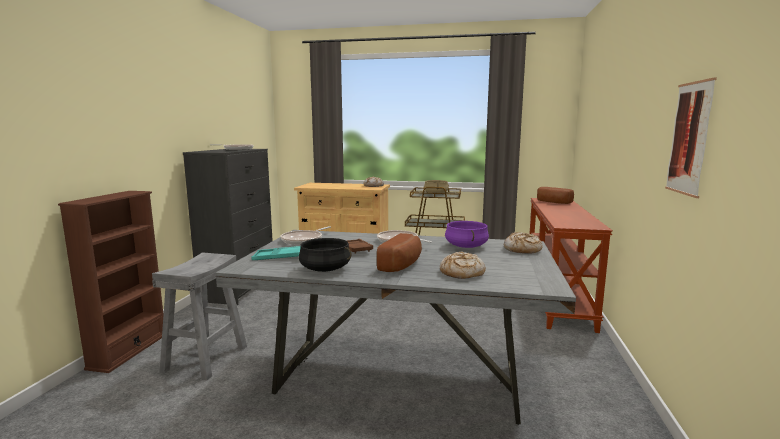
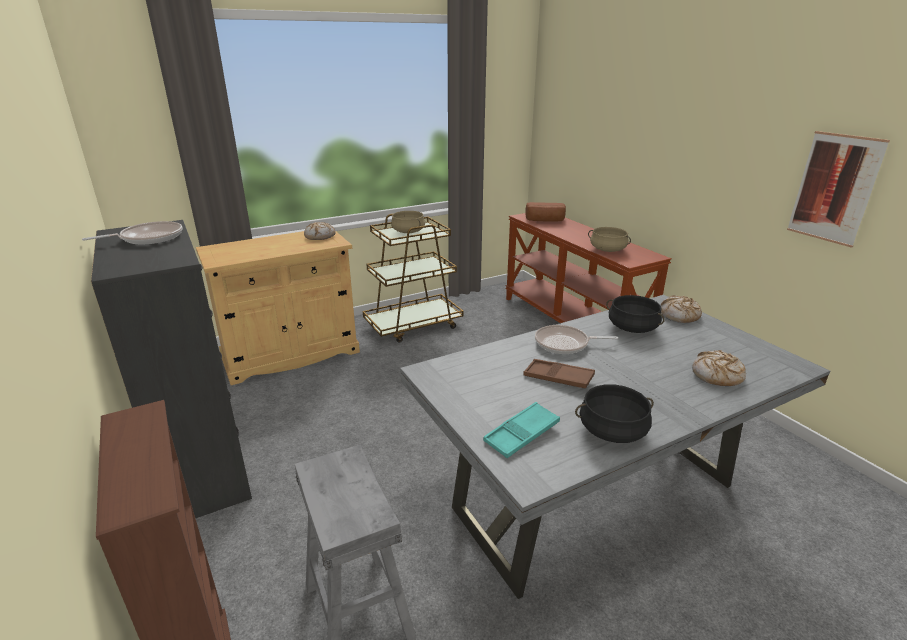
camera: 40 degrees left, 15 degrees up
(304, 240) = (467, 386): frying pan -> none
(403, 265) = (654, 385): bread -> none
(465, 246) = (632, 328): purple cooking pot -> black cooking pot
(562, 218) = (607, 250): none -> beige cooking pot

